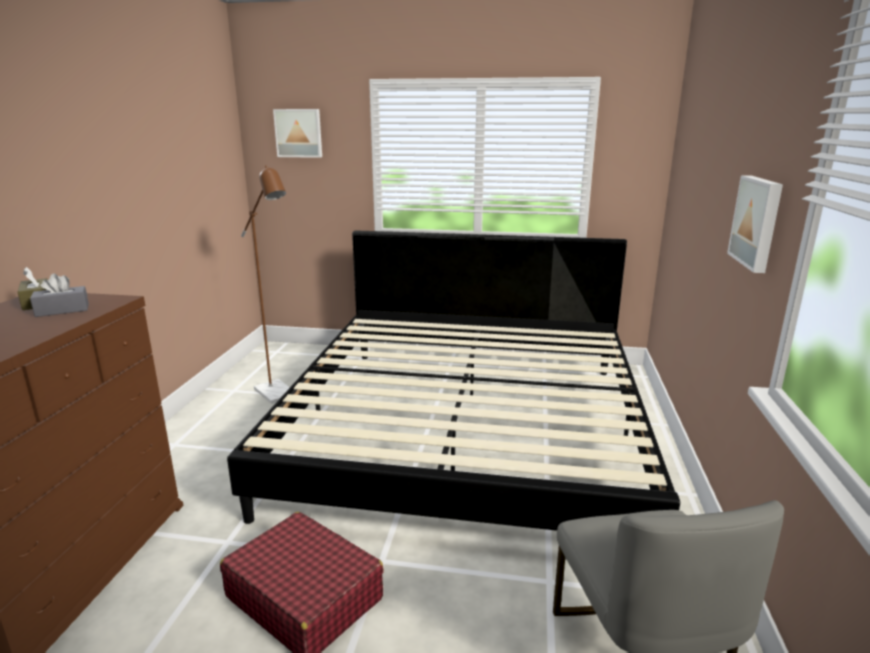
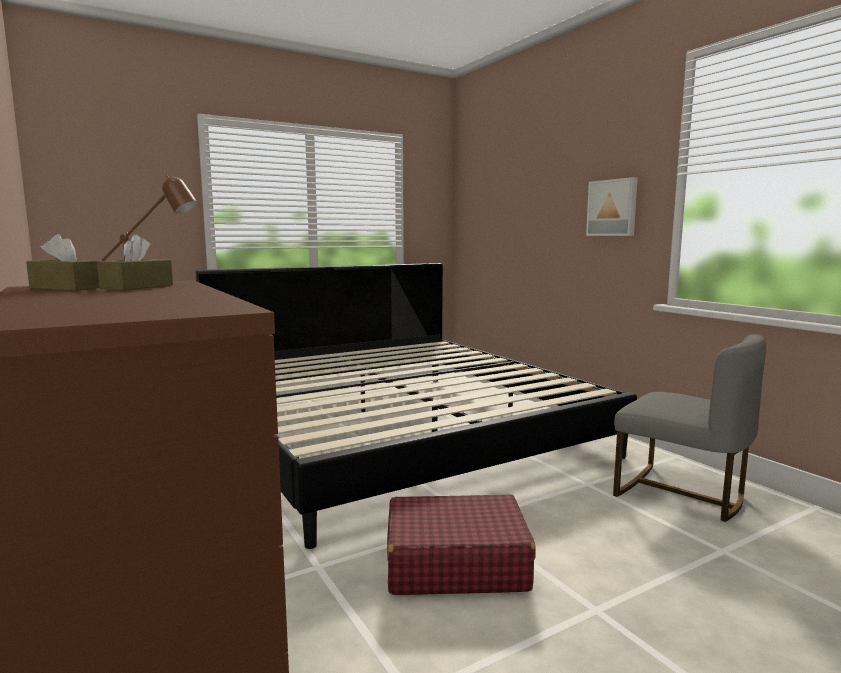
camera: 40 degrees left, 10 degrees down
(62, 310) = (137, 287): grey tissue box -> brown tissue box
(299, 133) = (109, 164): picture -> none

